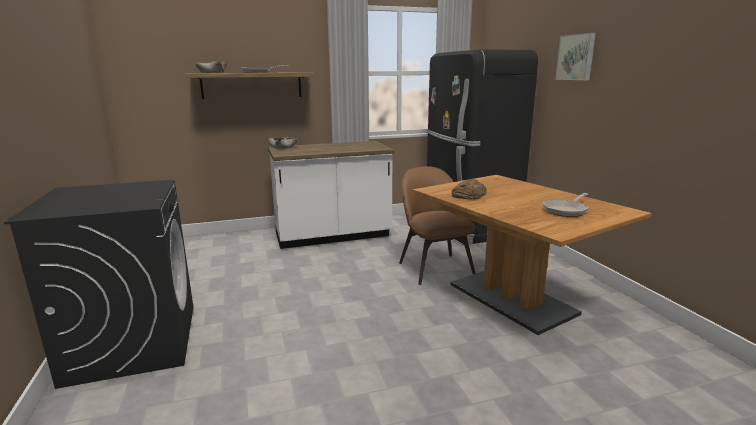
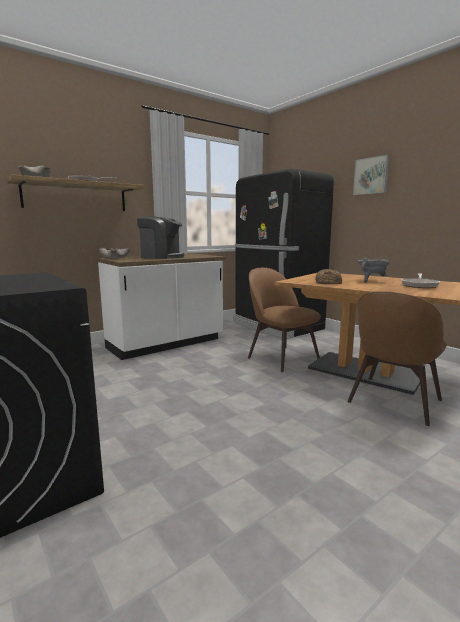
camera: 20 degrees left, 5 degrees down
(327, 148) = (161, 257): none -> coffee machine
(504, 339) = (393, 402): none -> brown chair
(522, 197) = (371, 281): none -> grey cooking pot

